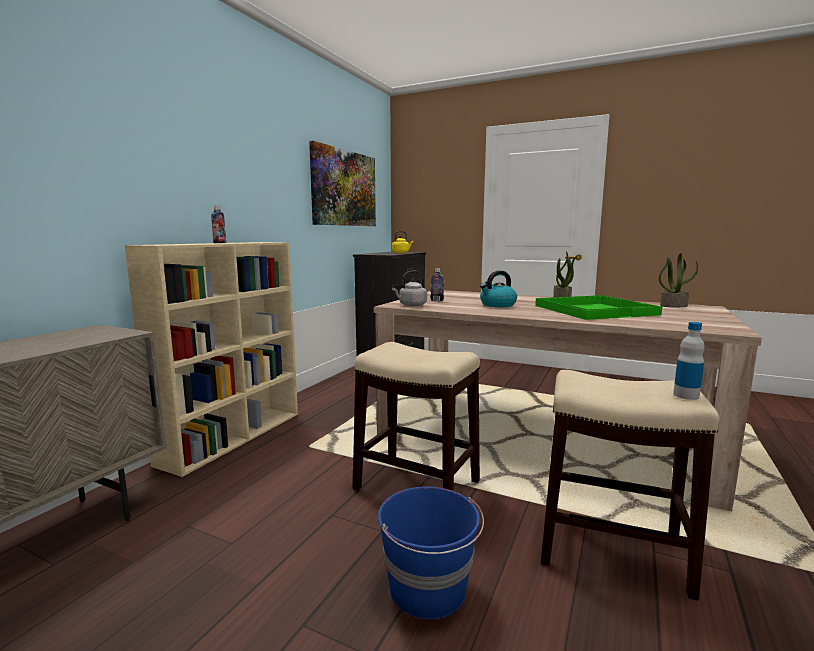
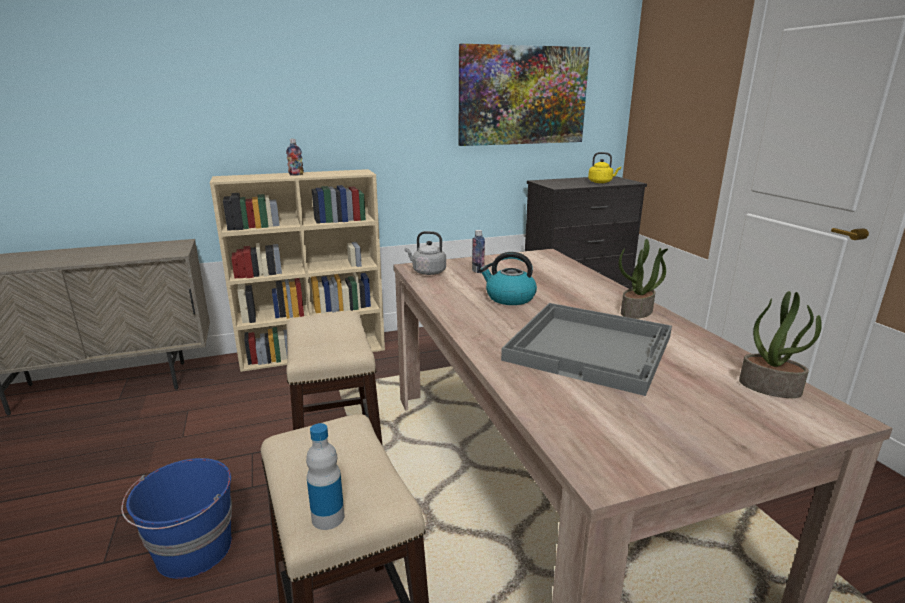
camera: 45 degrees right, 10 degrees up
(594, 310) = (591, 348): green tray -> grey tray

